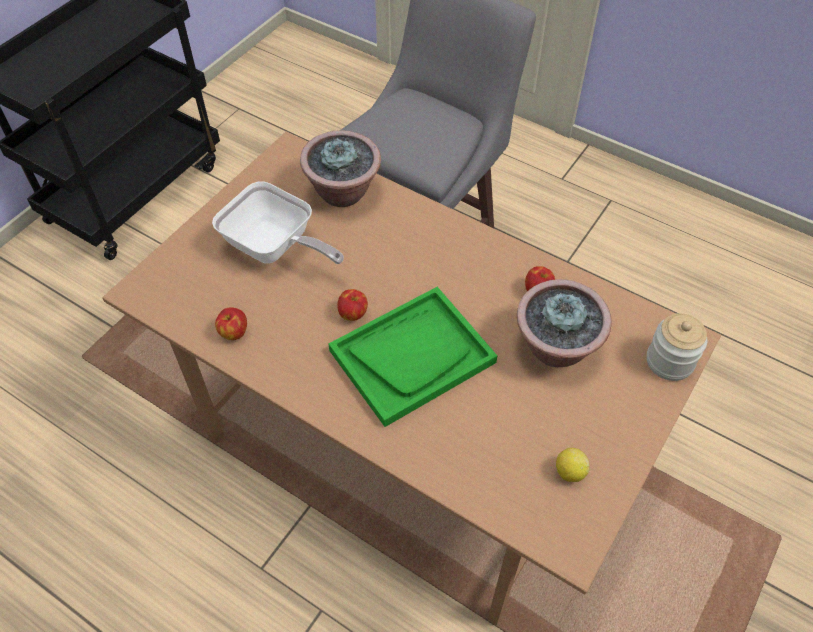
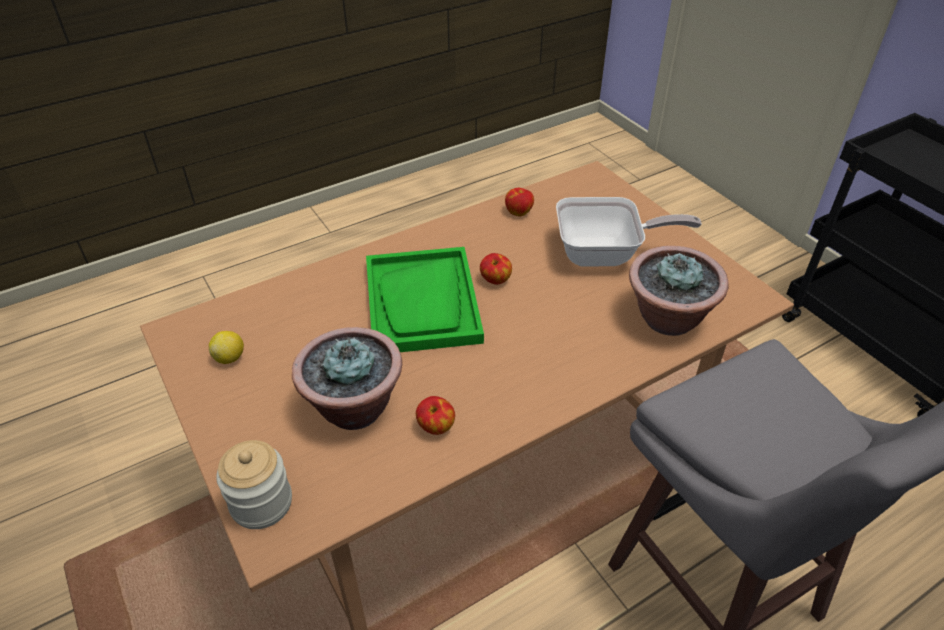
camera: 115 degrees right, 10 degrees down
(275, 248) = (605, 254): frying pan -> frying pan turned 150 degrees counterclockwise

